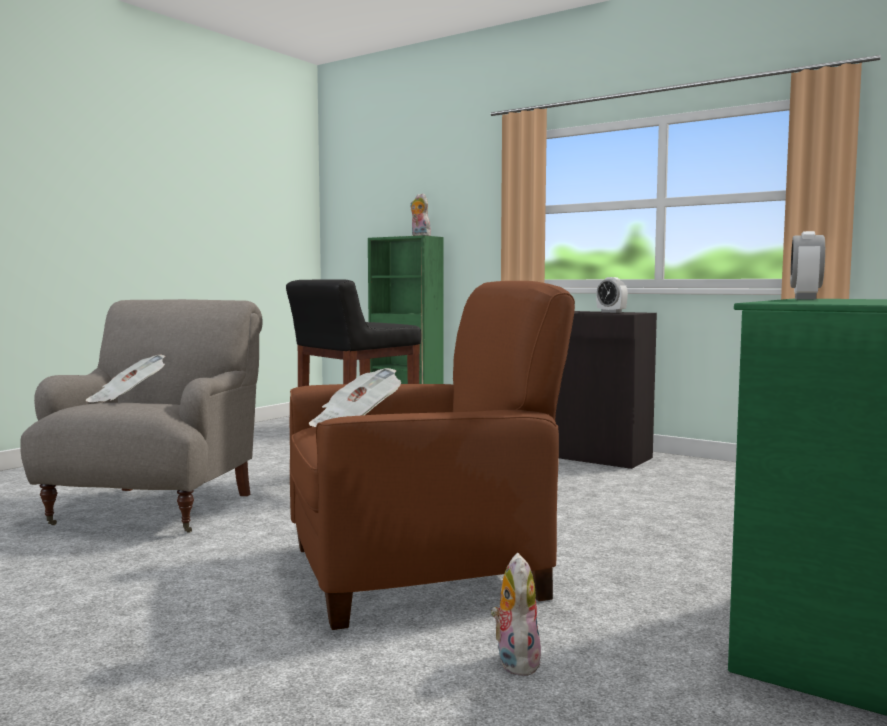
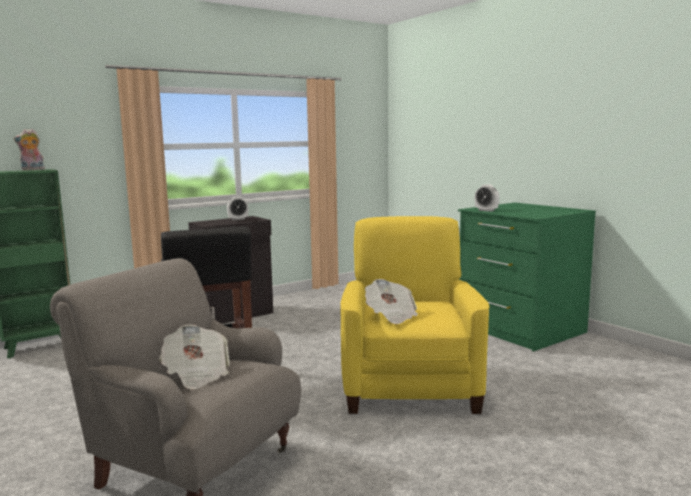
camera: 70 degrees left, 5 degrees up
(418, 571) = (409, 385): brown armchair -> yellow armchair
(515, 661) = (521, 381): plush toy -> none

